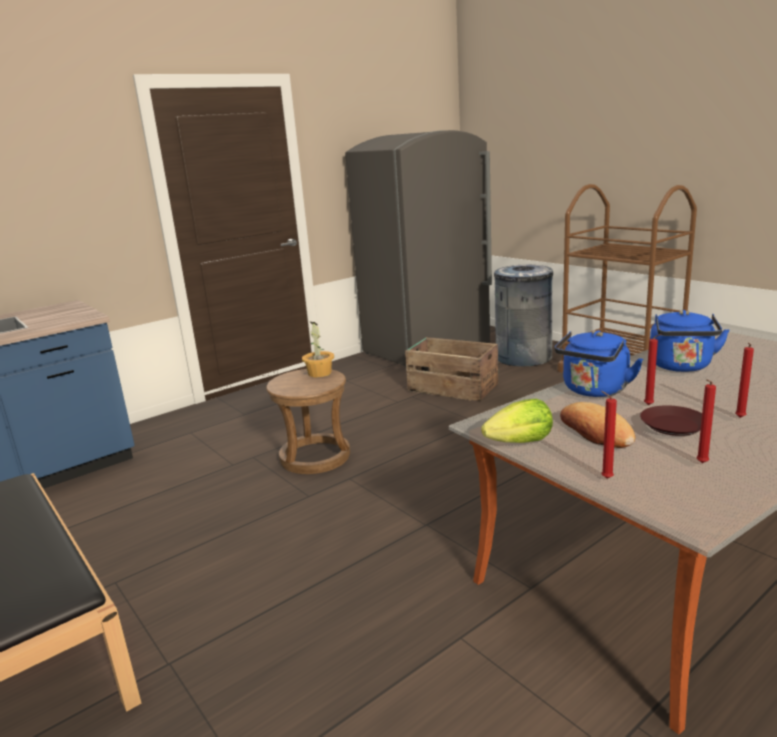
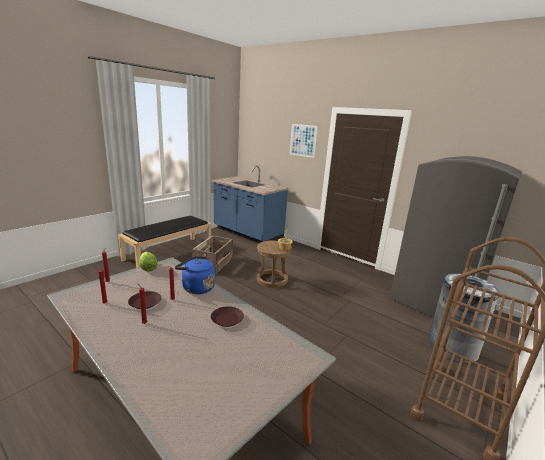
camera: 75 degrees right, 0 degrees up
(76, 166) = (303, 140): none -> picture
(452, 387) = (371, 314): crate -> crate (214, 264)
(595, 432) = (149, 284): bread -> none
(681, 367) = (227, 319): blue kettle -> brown plate

